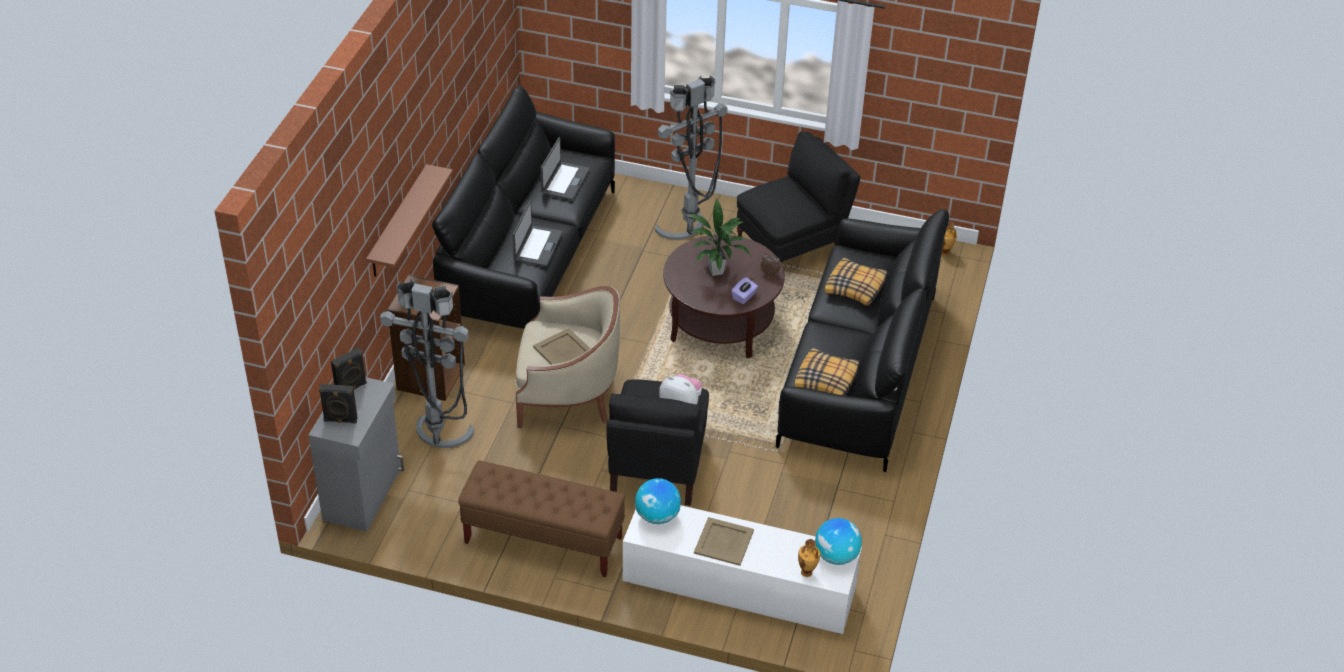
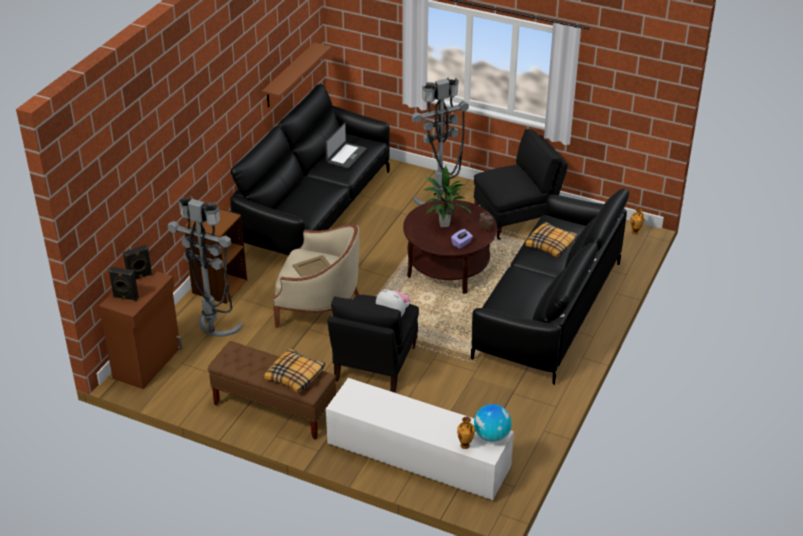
camera: 10 degrees right, 5 degrees down
(364, 494) = (148, 363): grey cabinet -> brown cabinet
(398, 223) = (198, 162): brown shelf -> brown shelf (289, 76)
(537, 246) = (314, 197): laptop -> none
(657, 516) = (357, 393): globe -> none
(724, 541) = (405, 416): beige tray -> none
(826, 380) = (513, 308): pillow -> pillow (295, 376)

